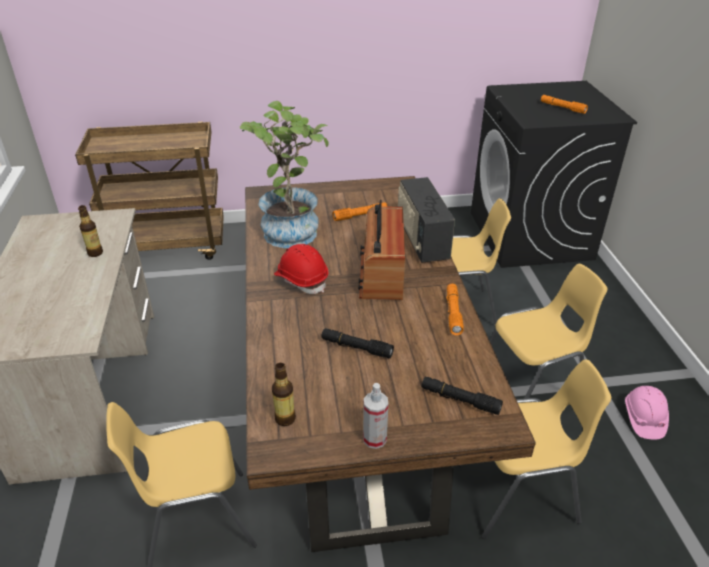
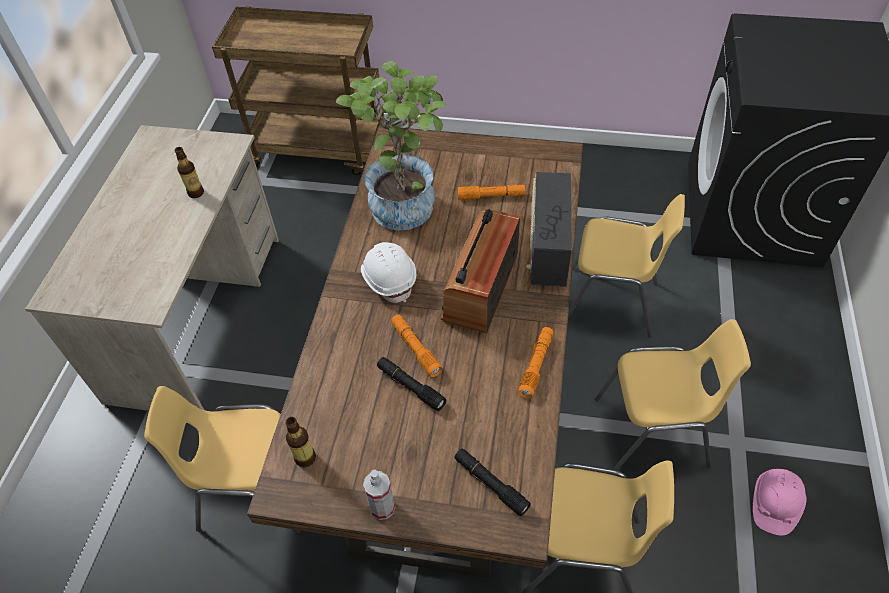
camera: 20 degrees right, 15 degrees up
(301, 280) = (389, 279): red hard hat -> white hard hat
(562, 108) = (817, 73): orange flashlight -> orange flashlight (415, 348)

